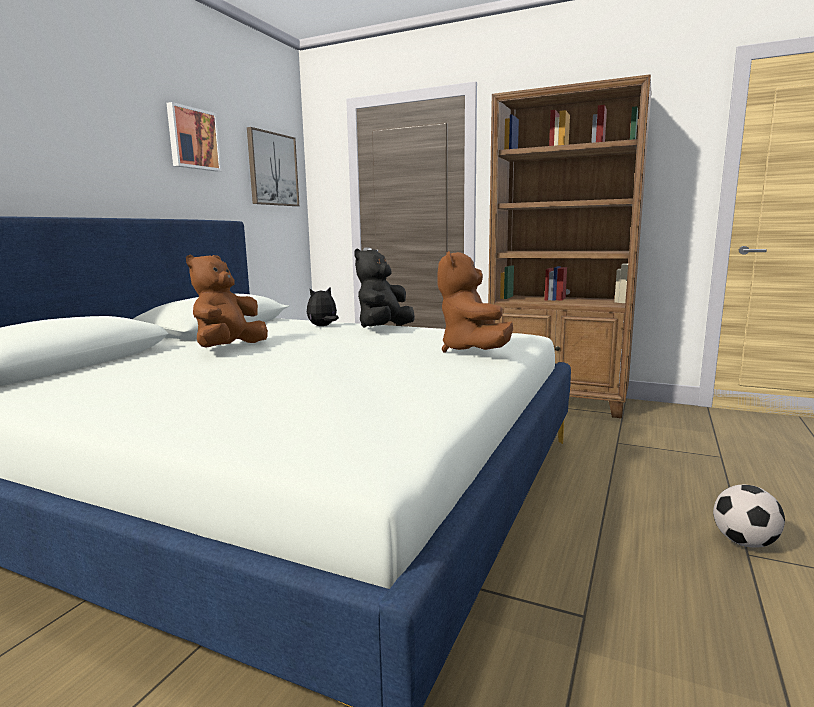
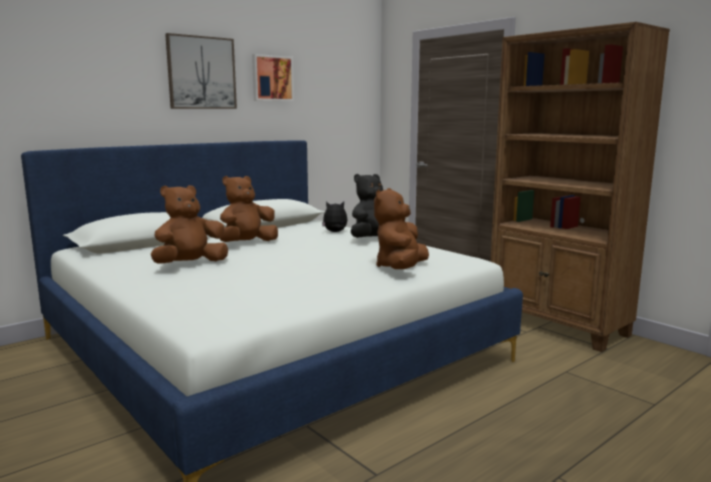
camera: 25 degrees right, 0 degrees up
(186, 381) = (190, 264): none -> brown plush toy
(272, 169) = (345, 94): picture -> picture (201, 73)
(744, 542) = (568, 469): football -> none

